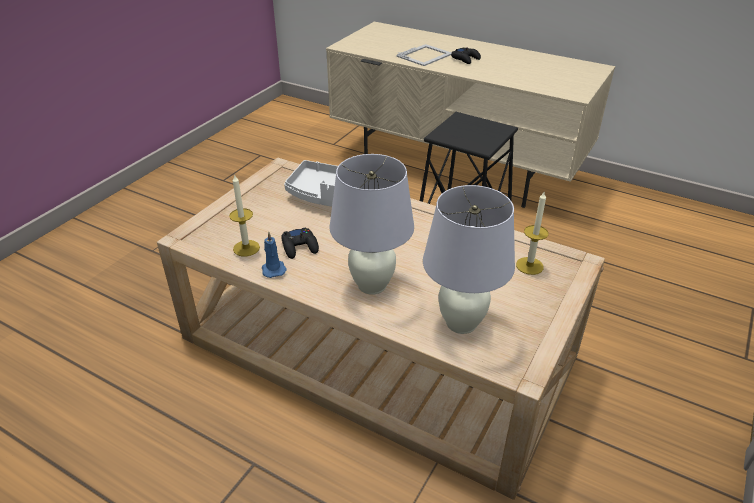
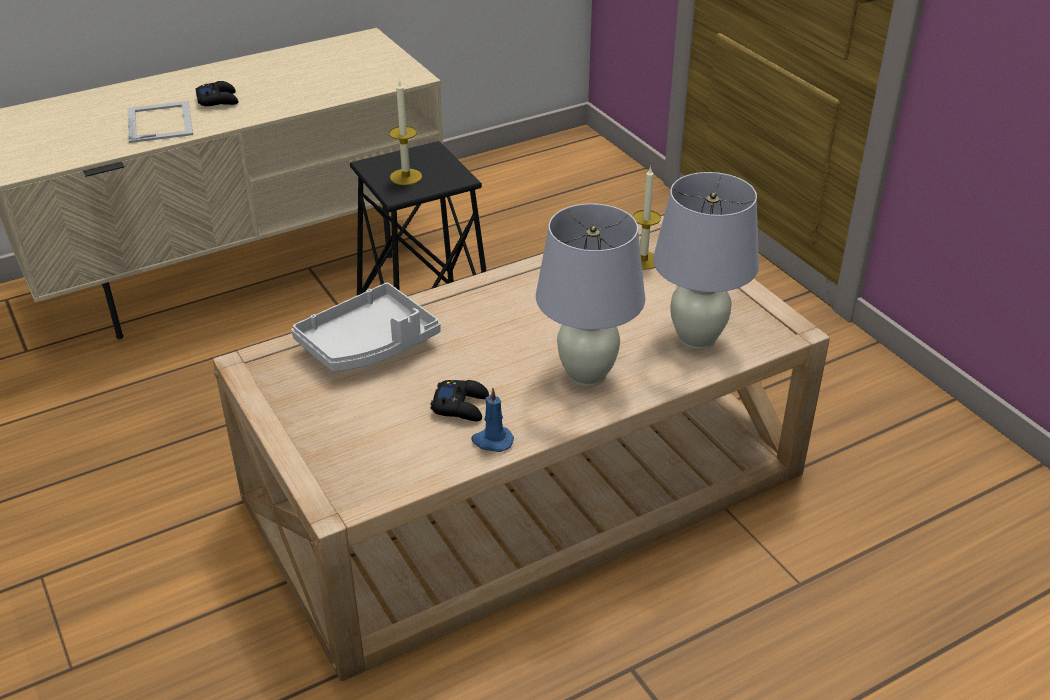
camera: 60 degrees left, 0 degrees up
(246, 248) = (423, 452): candle -> candle (406, 177)

